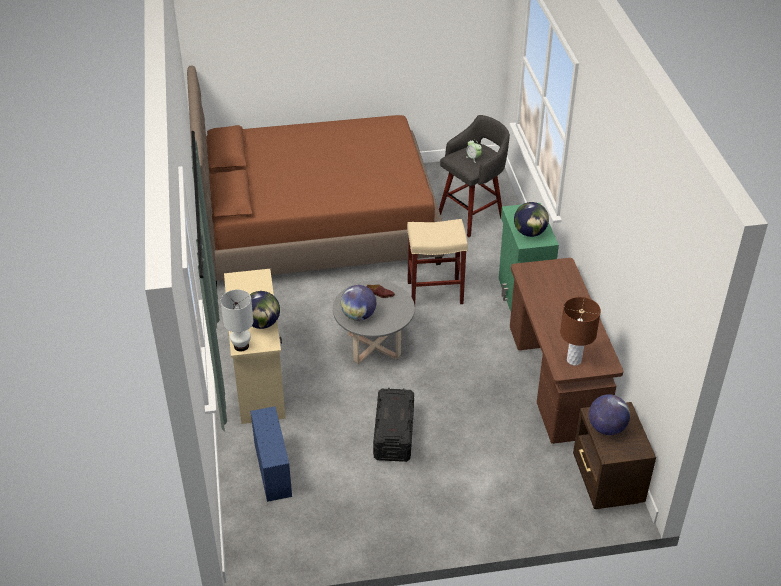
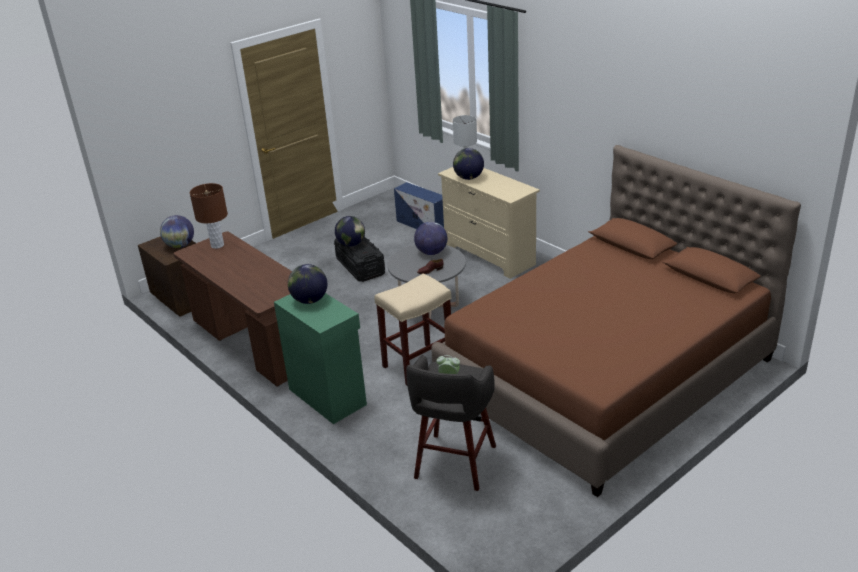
camera: 150 degrees right, 10 degrees down
(399, 418) = (351, 244): none -> globe

